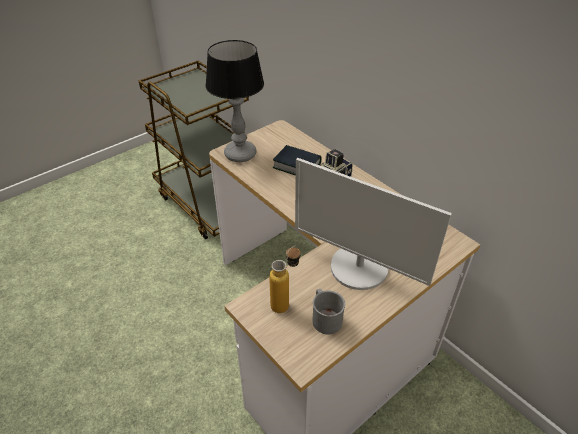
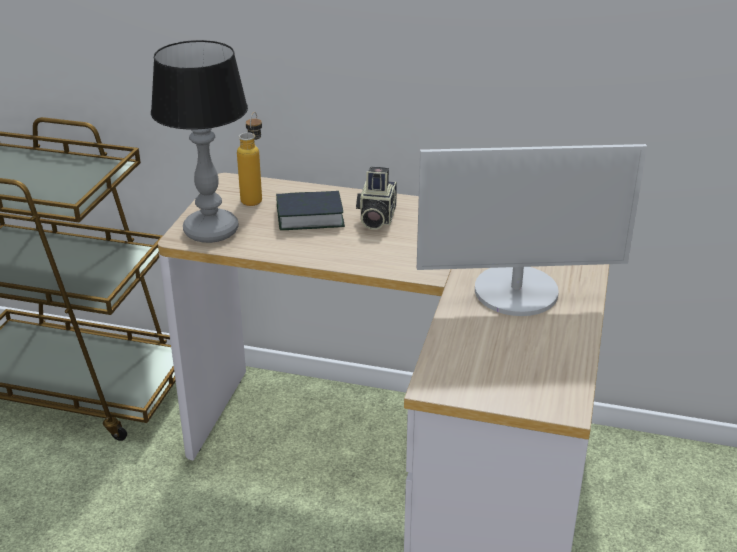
camera: 35 degrees left, 10 degrees down
(285, 302) = (475, 360): bottle -> bottle (254, 197)
(325, 317) = (537, 354): grey mug -> none

